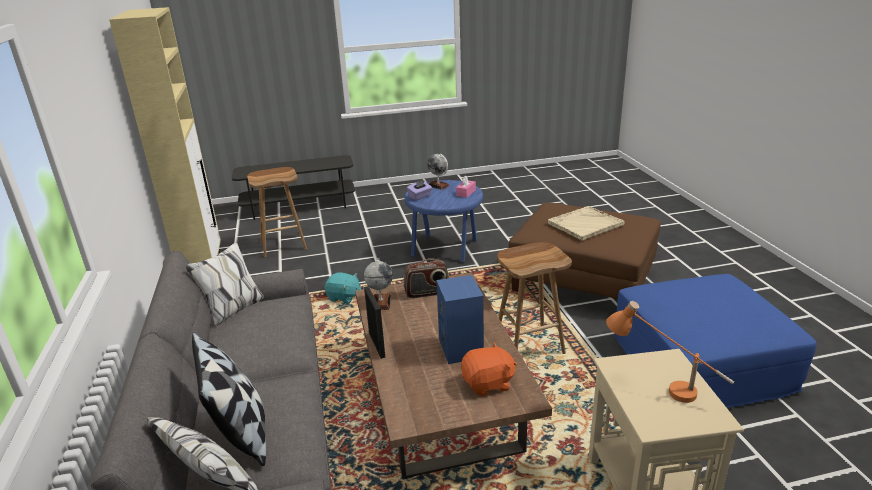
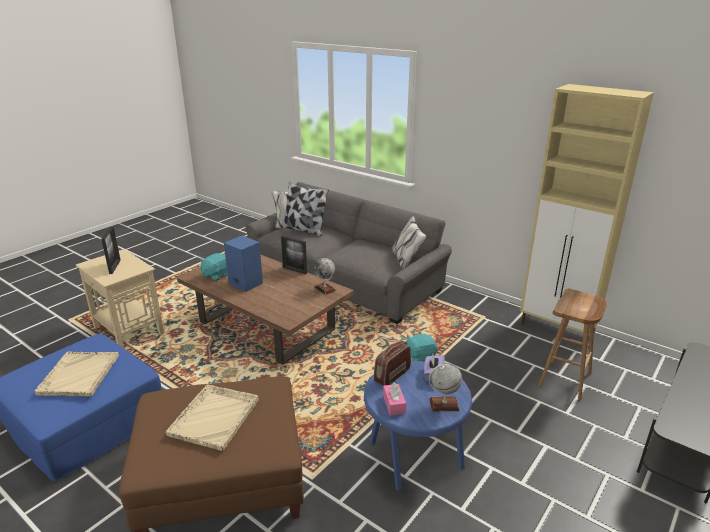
camera: 140 degrees right, 0 degrees up
(427, 293) = (303, 304): radio -> radio (392, 375)
(488, 384) = (216, 275): orange plush toy -> turquoise plush toy
(529, 346) = (234, 378): brown stool -> none
(662, 387) = (115, 267): orange table lamp -> picture frame
(703, 299) = (78, 375): none -> beige tray

